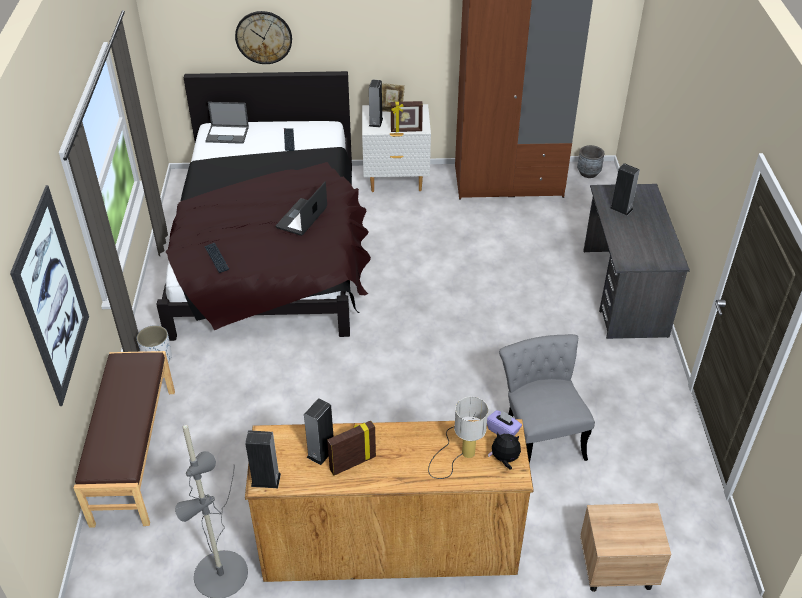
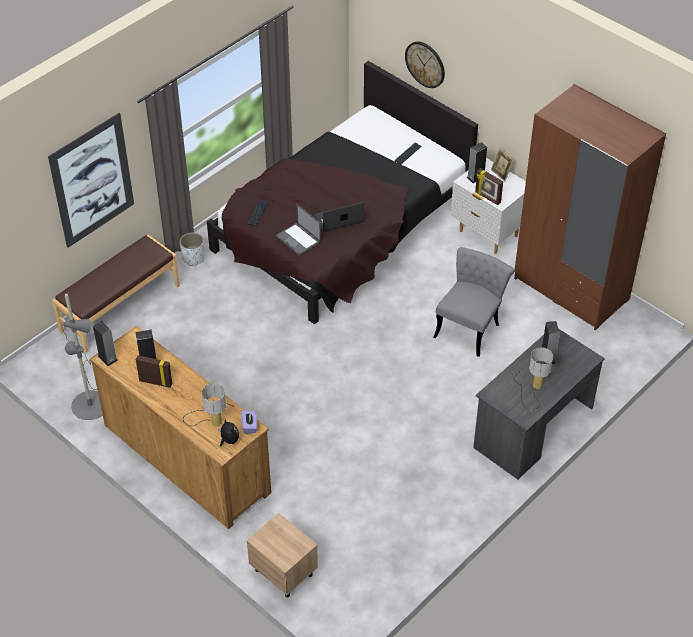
camera: 45 degrees right, 5 degrees up
(228, 134) = (374, 124): laptop -> laptop (299, 239)
(540, 434) = (345, 470): grey chair -> grey chair (470, 326)
(588, 173) = (644, 324): grey planter -> none
(646, 237) = (532, 388): none -> table lamp

